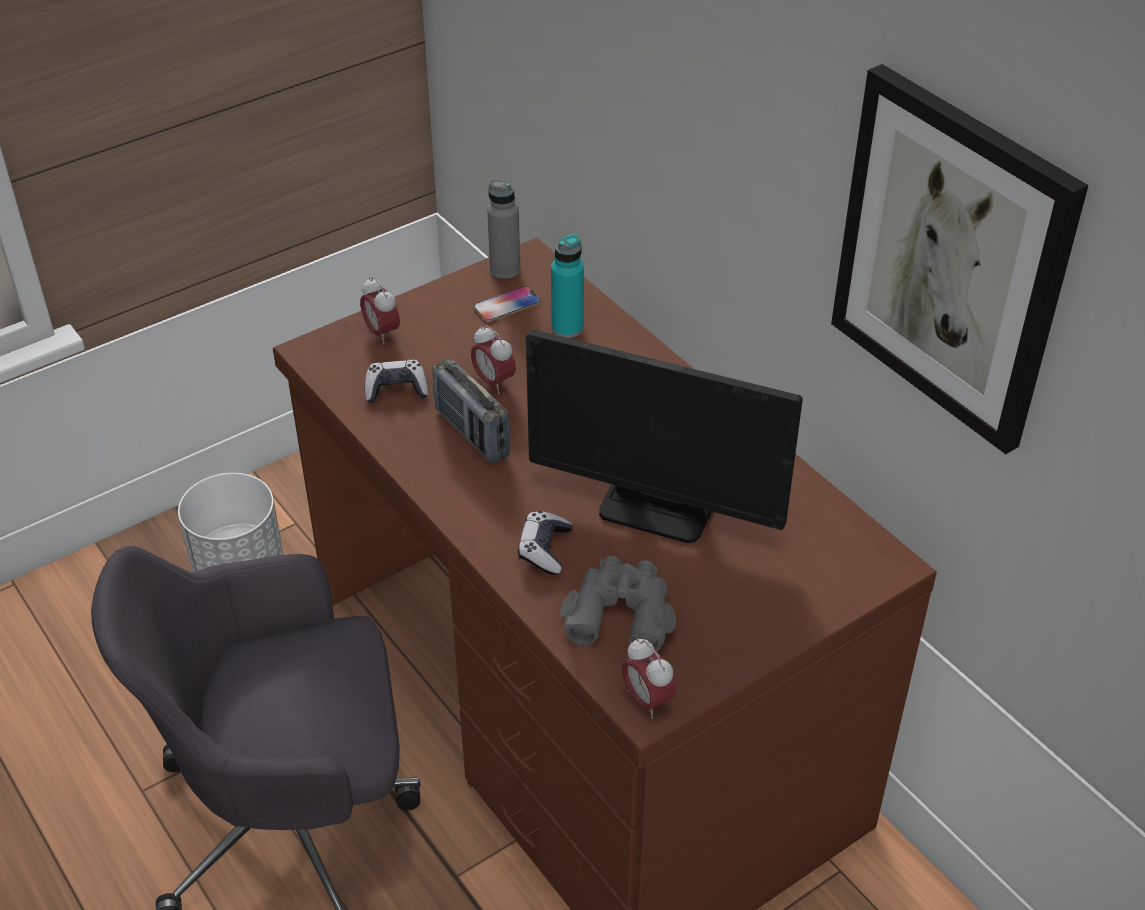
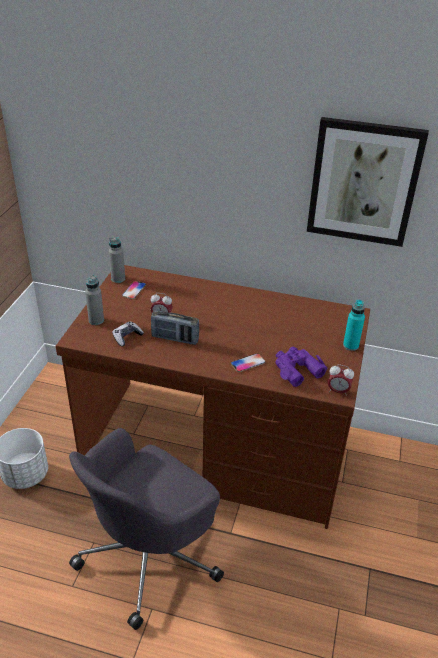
camera: 40 degrees left, 5 degrees down
(382, 333) = (96, 320): alarm clock -> grey bottle
(544, 549) = (248, 363): game controller -> phone
(567, 328) = (166, 288): turquoise bottle -> turquoise bottle (350, 345)
(620, 612) = (296, 369): grey binoculars -> purple binoculars
(656, 508) = (268, 331): monitor -> none

